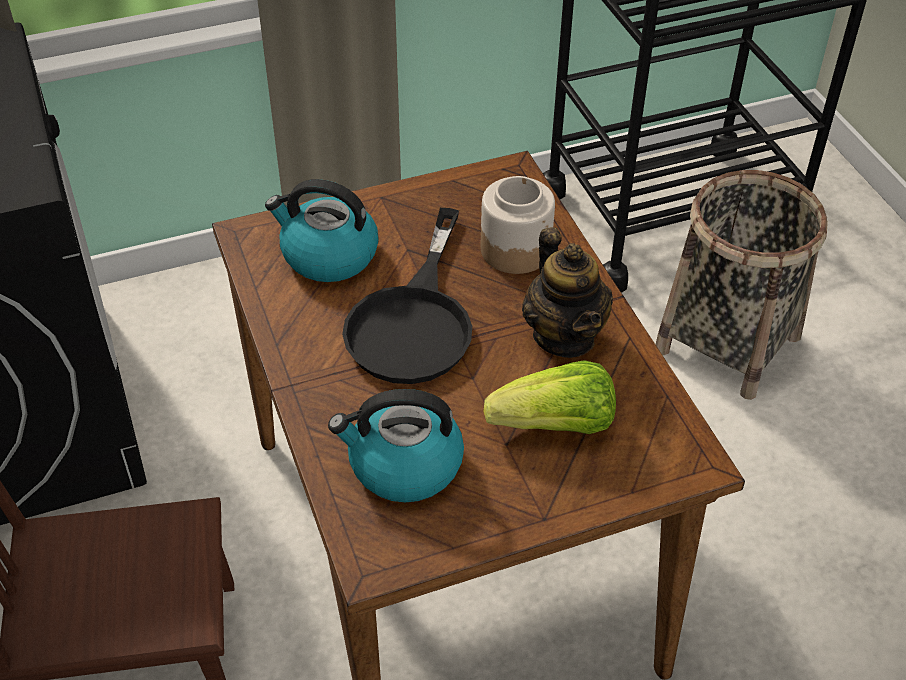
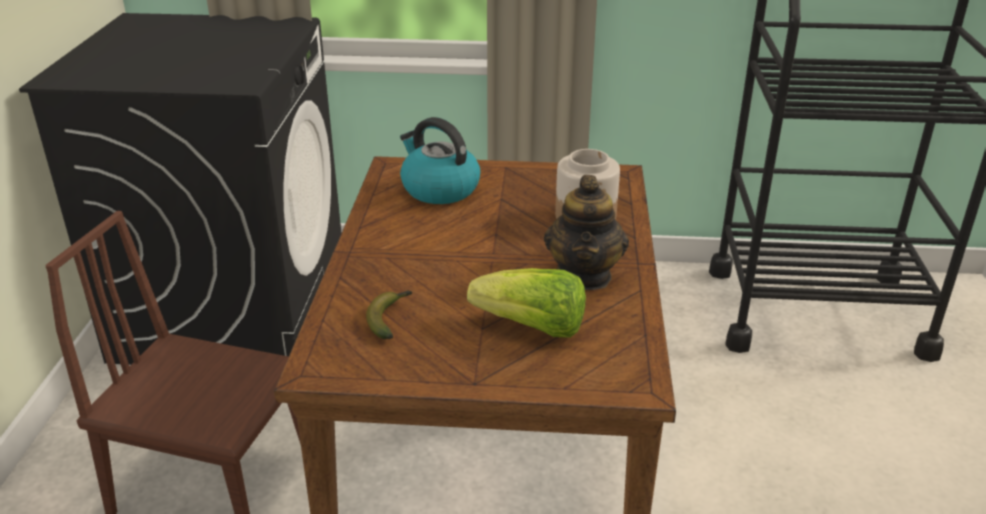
camera: 25 degrees right, 15 degrees down
(403, 465) = (390, 318): kettle -> banana
(414, 321) = (471, 239): black frying pan -> none
(728, 343) = (823, 414): basket -> none

